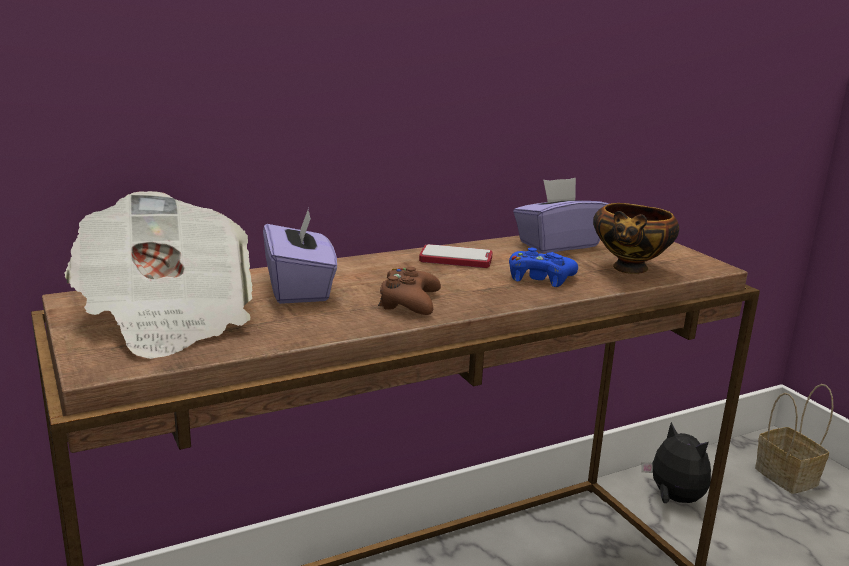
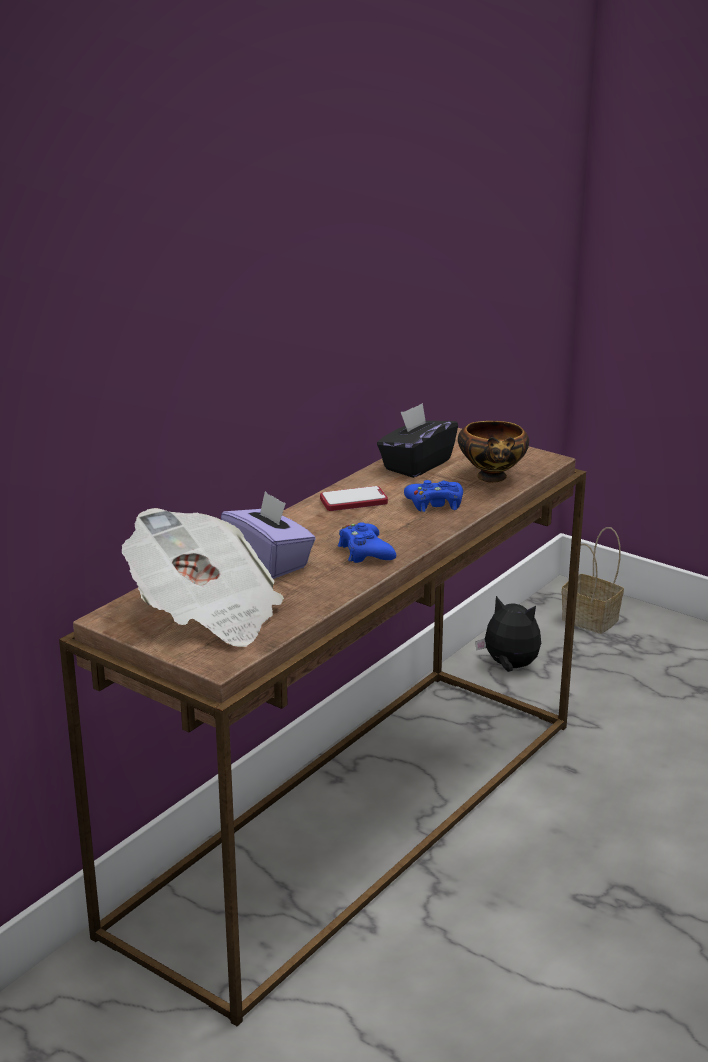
camera: 25 degrees left, 5 degrees up
(409, 302) = (365, 552): brown game controller -> blue game controller
(557, 244) = (416, 465): purple tissue box -> black tissue box

